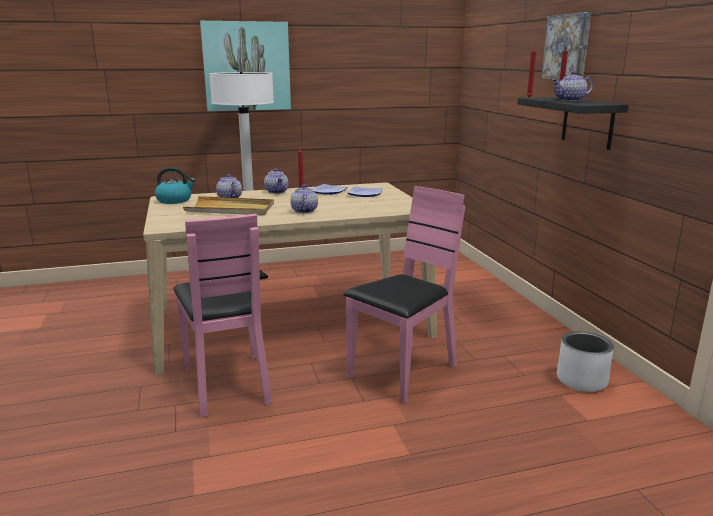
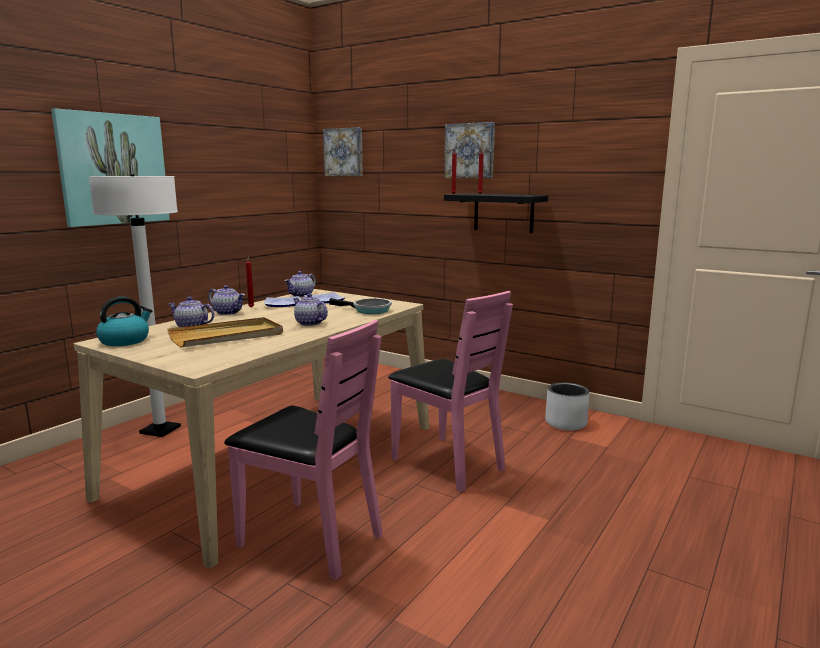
camera: 40 degrees left, 5 degrees down
(374, 209) = (368, 310): none -> frying pan
(403, 372) = (447, 463): pink chair -> pink chair turned 135 degrees clockwise
(479, 47) = (344, 152): none -> picture
(570, 100) = (497, 194): teapot -> teapot (301, 295)

